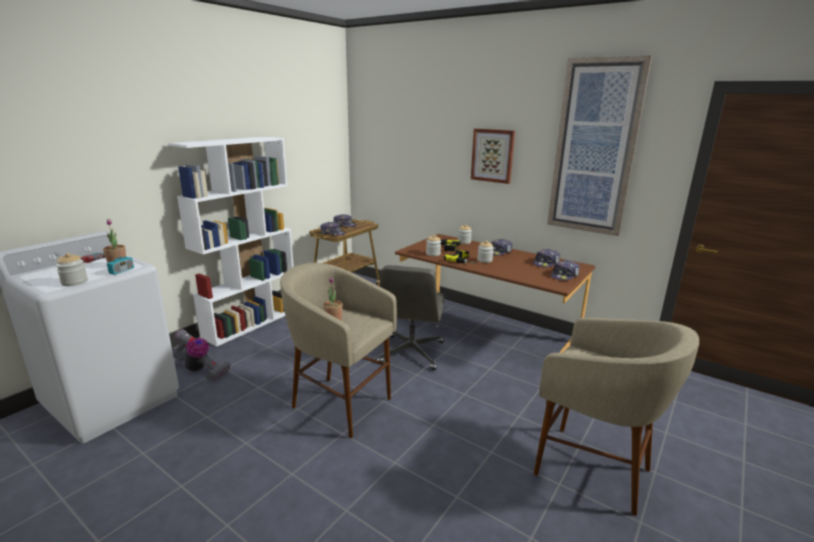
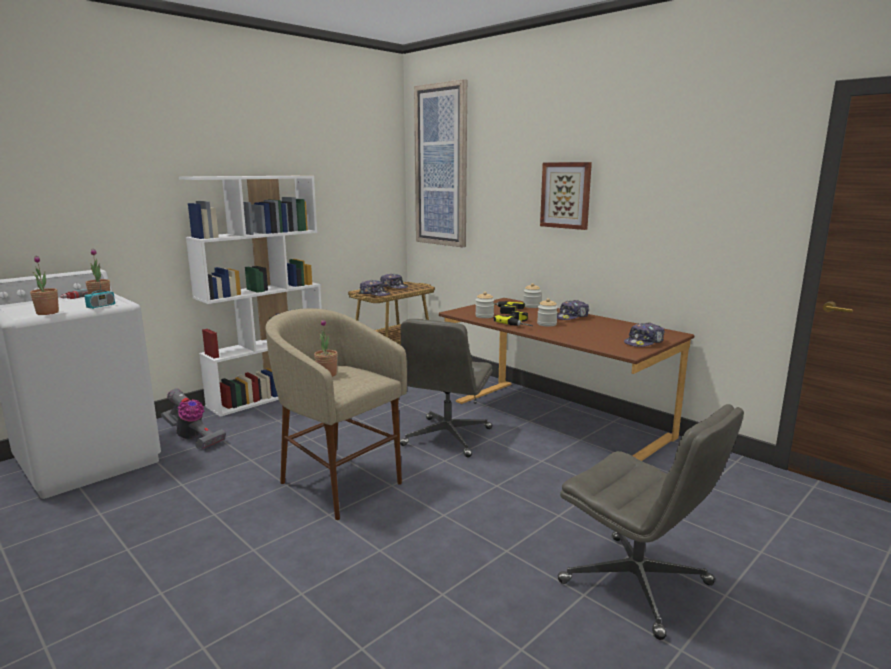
camera: 10 degrees right, 5 degrees down
(74, 282) = (47, 313): jar -> potted plant
(546, 263) = (627, 330): cap -> none
(593, 470) = (637, 584): beige stool -> grey office chair
(595, 148) = (688, 178): picture -> picture (441, 166)

